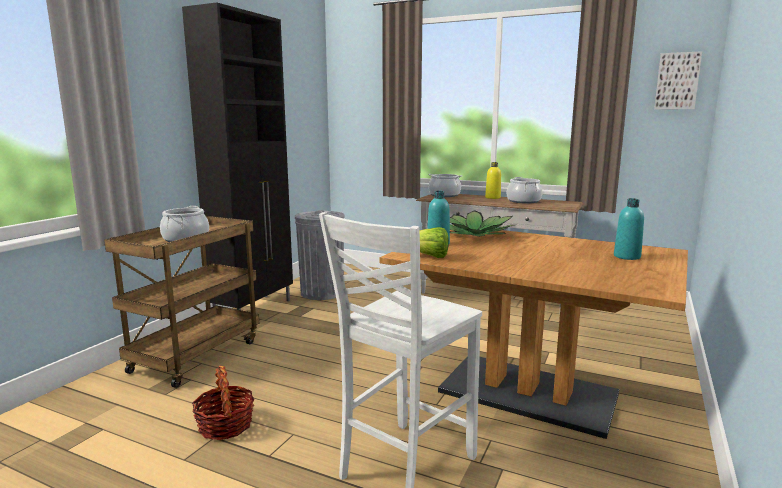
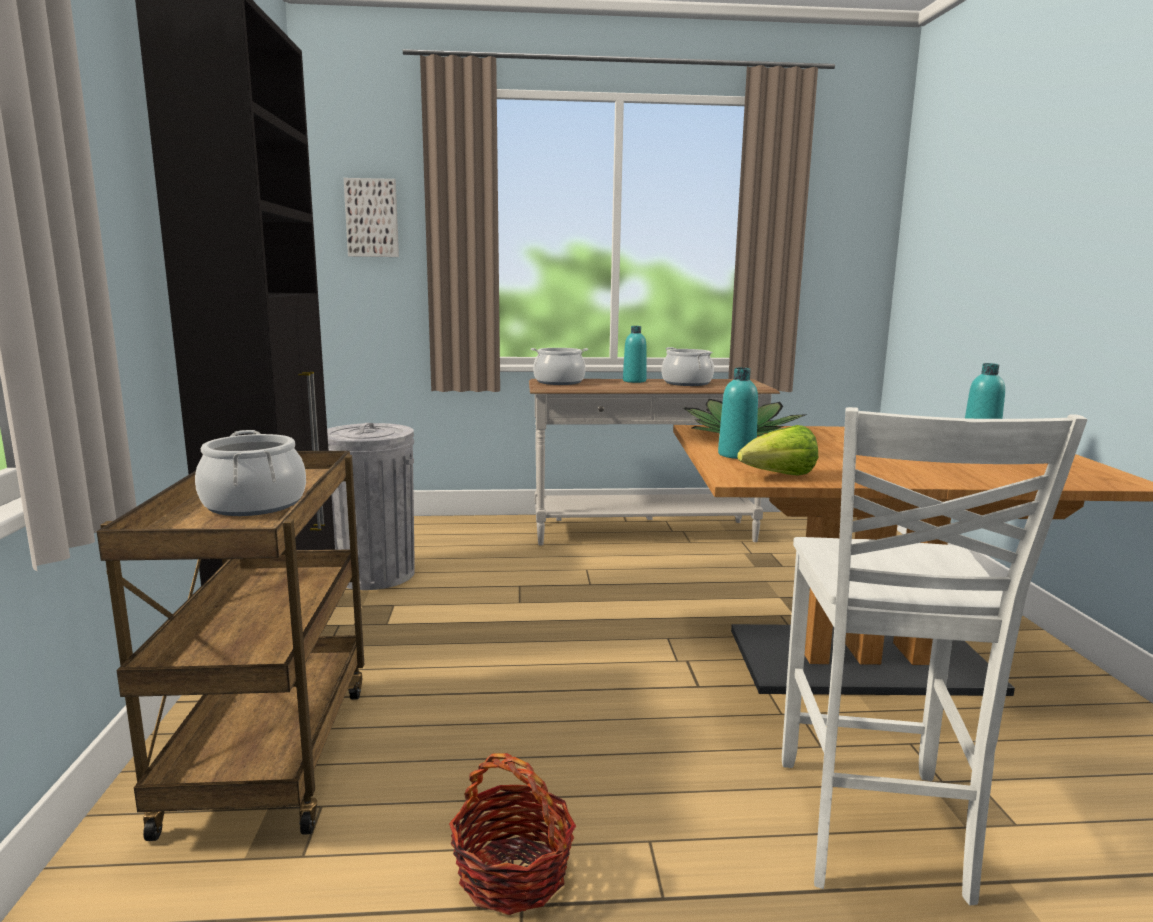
camera: 30 degrees left, 0 degrees up
(492, 197) = (634, 381): yellow bottle -> turquoise bottle
(677, 81) = (856, 213): picture -> picture (372, 218)

